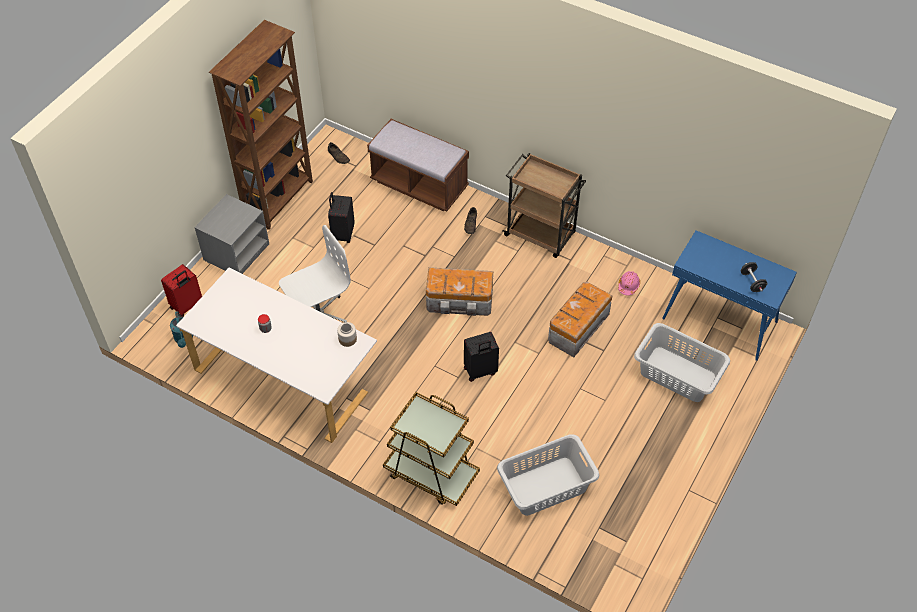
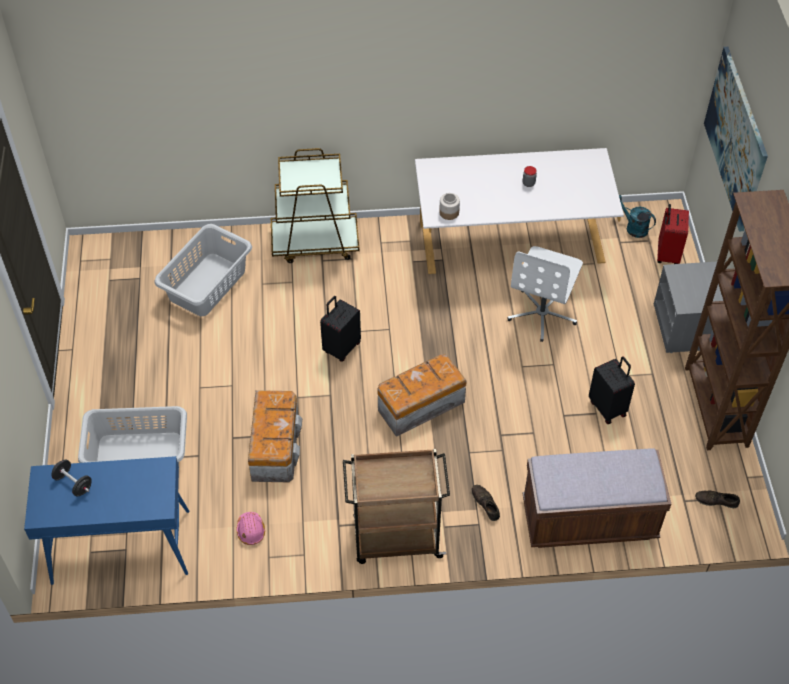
camera: 145 degrees right, 0 degrees up
(142, 185) = (735, 138): none -> picture

